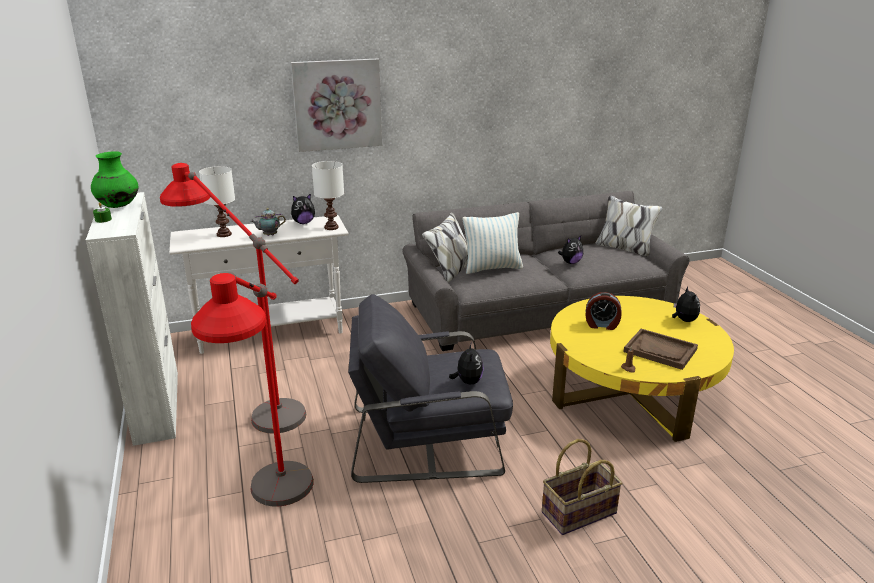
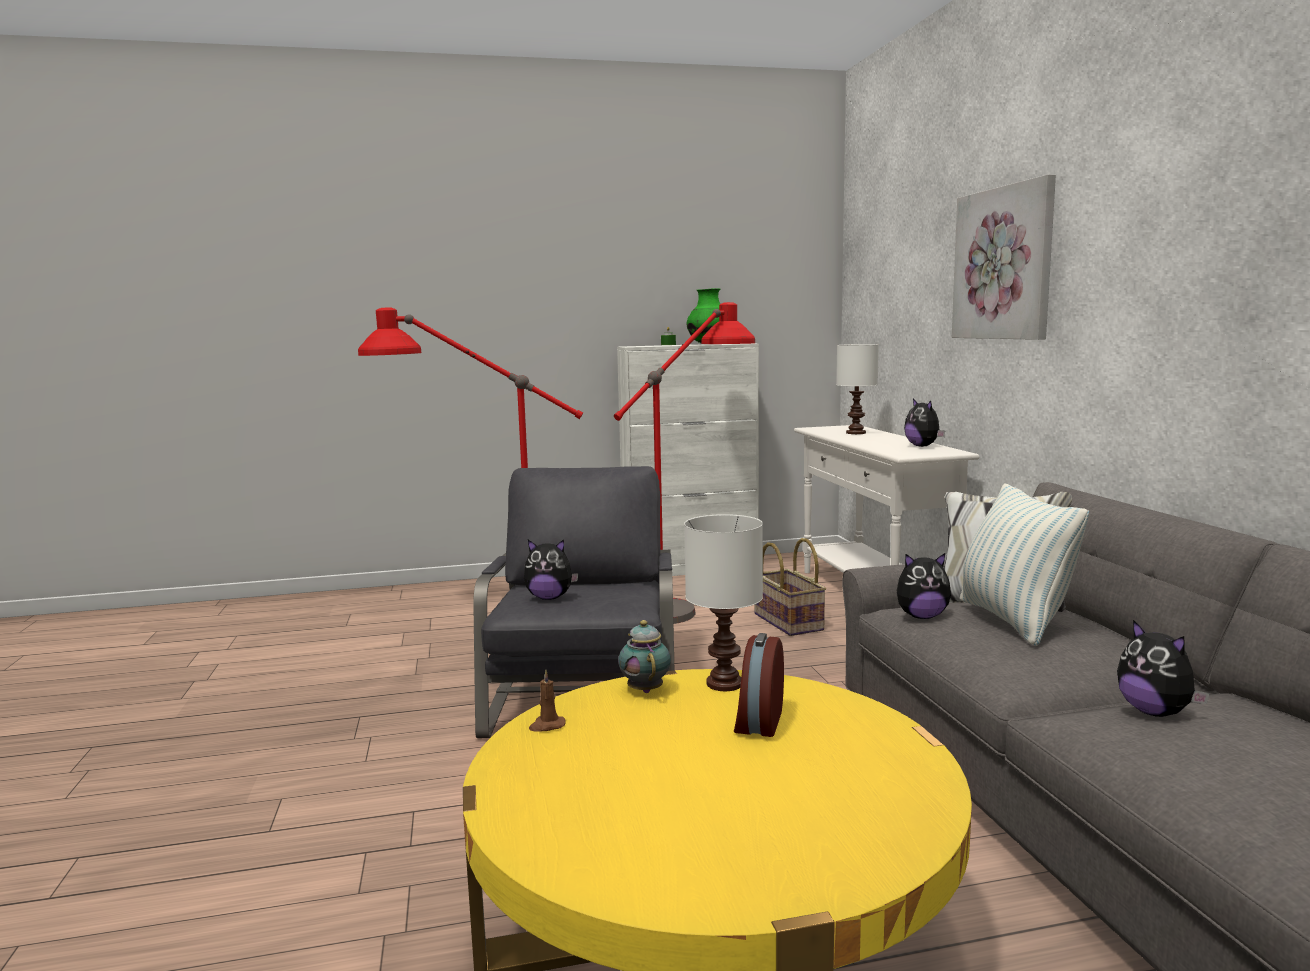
camera: 95 degrees right, 15 degrees down
(269, 235) = (861, 441): teapot -> teapot (645, 689)
(331, 227) = (912, 453): white table lamp -> white table lamp (725, 683)
(579, 514) = (349, 793): basket -> basket (786, 622)
(660, 350) = (615, 777): brown tray -> none
(684, 320) = (803, 855): plush toy -> plush toy (921, 616)

